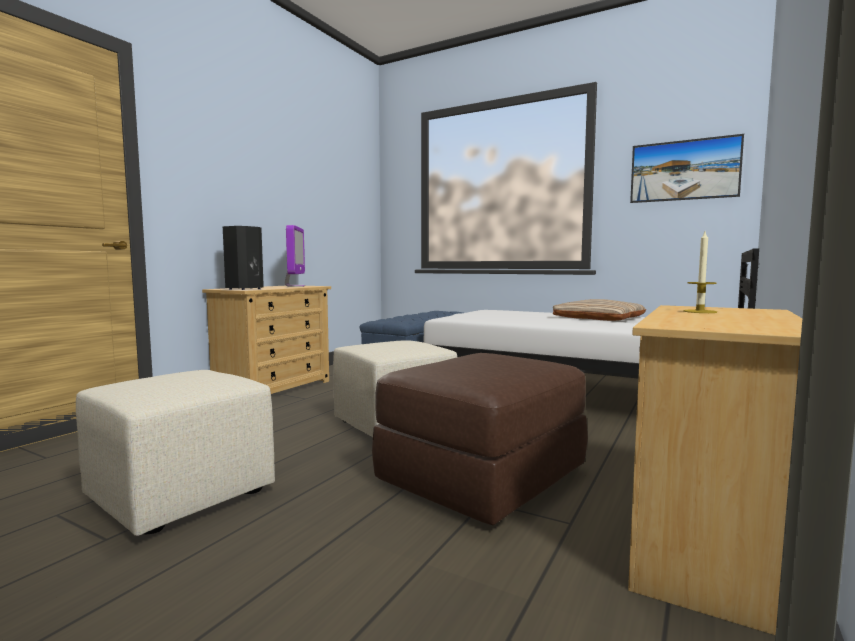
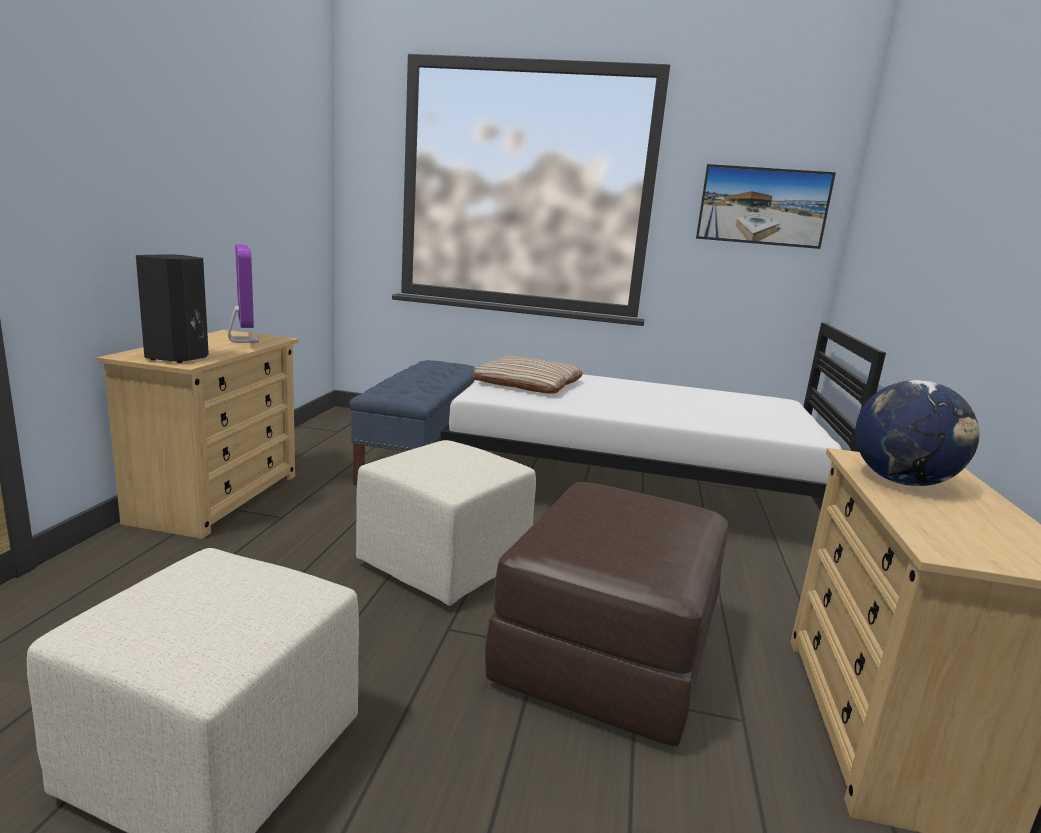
camera: 20 degrees left, 10 degrees up
(599, 318) = (663, 393): beige pillow -> beige pillow (528, 383)
(700, 311) = (902, 482): candle -> globe

